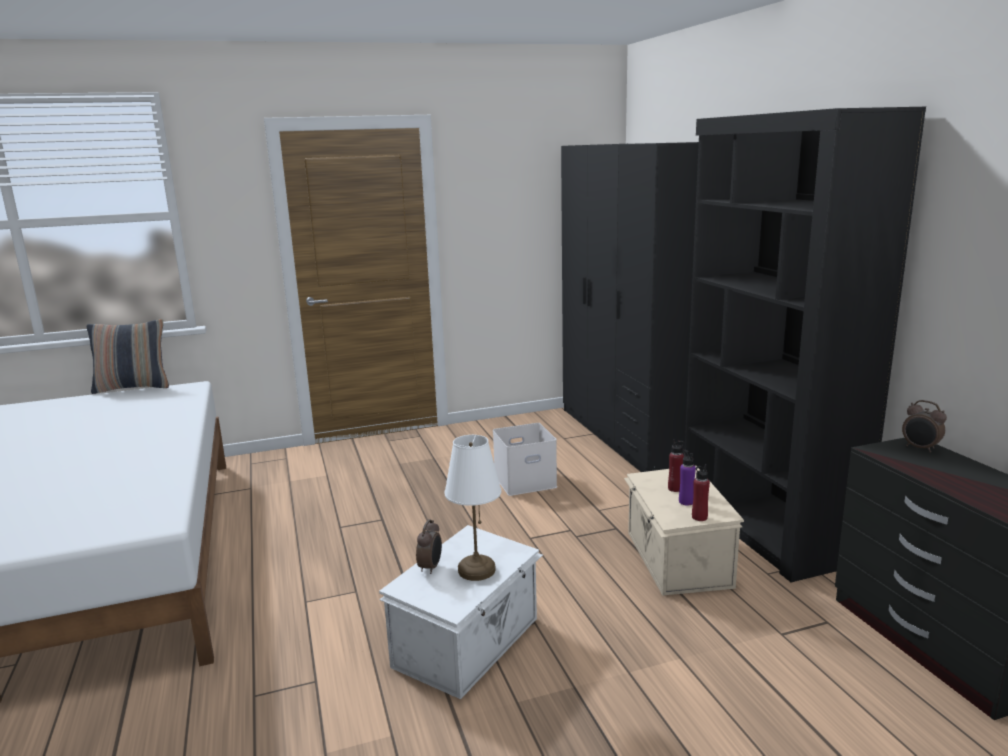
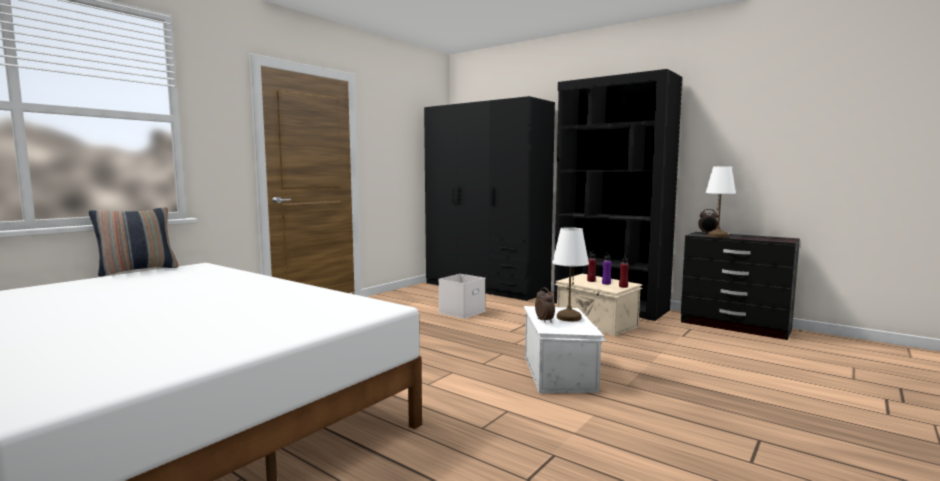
camera: 35 degrees left, 10 degrees down
(913, 464) = (717, 236): none -> white table lamp

